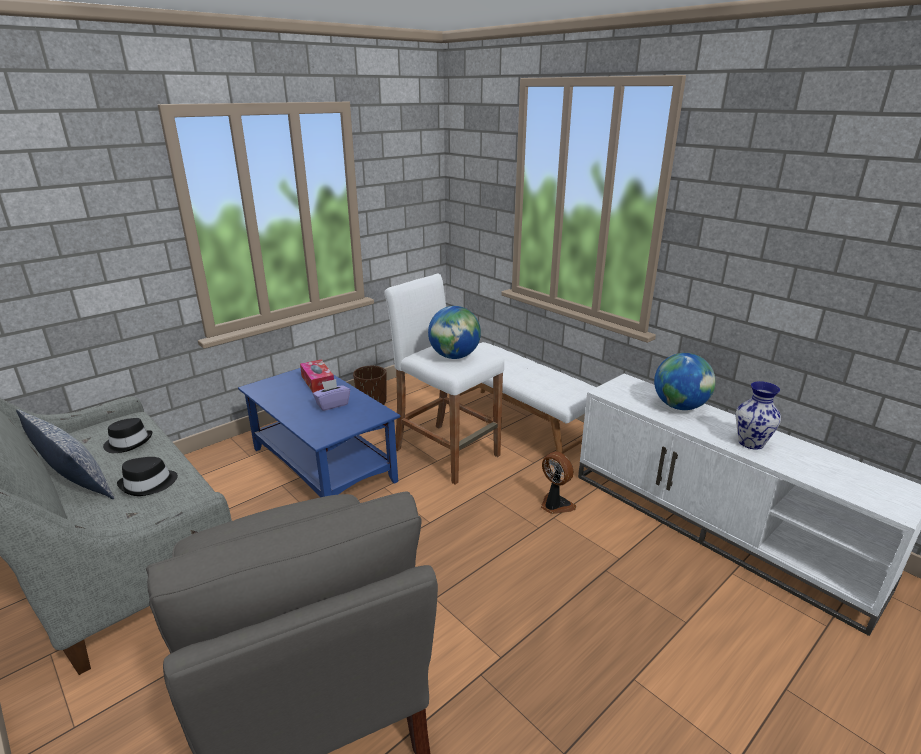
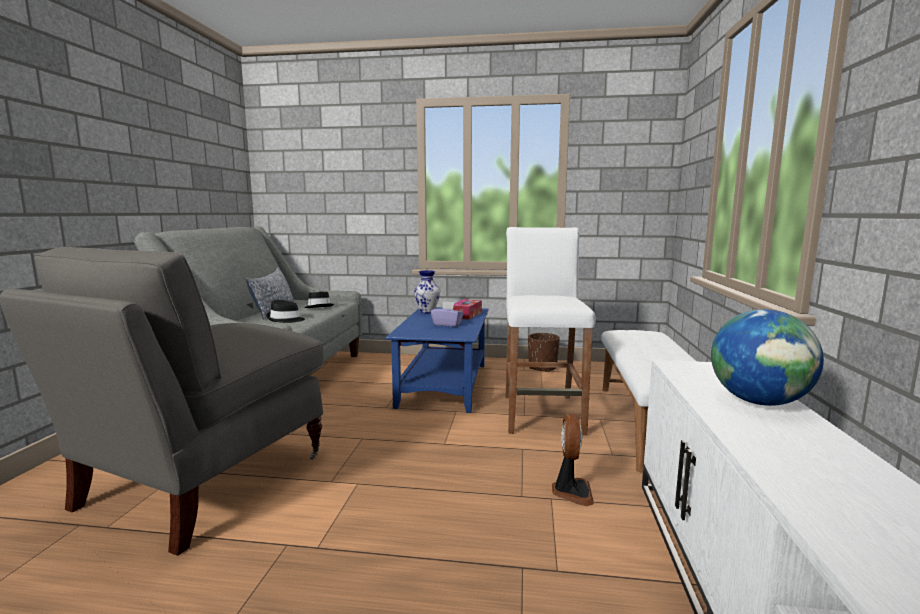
camera: 50 degrees right, 15 degrees down
(454, 356) = (543, 298): globe -> none
(751, 443) = (804, 467): vase -> vase (427, 312)

